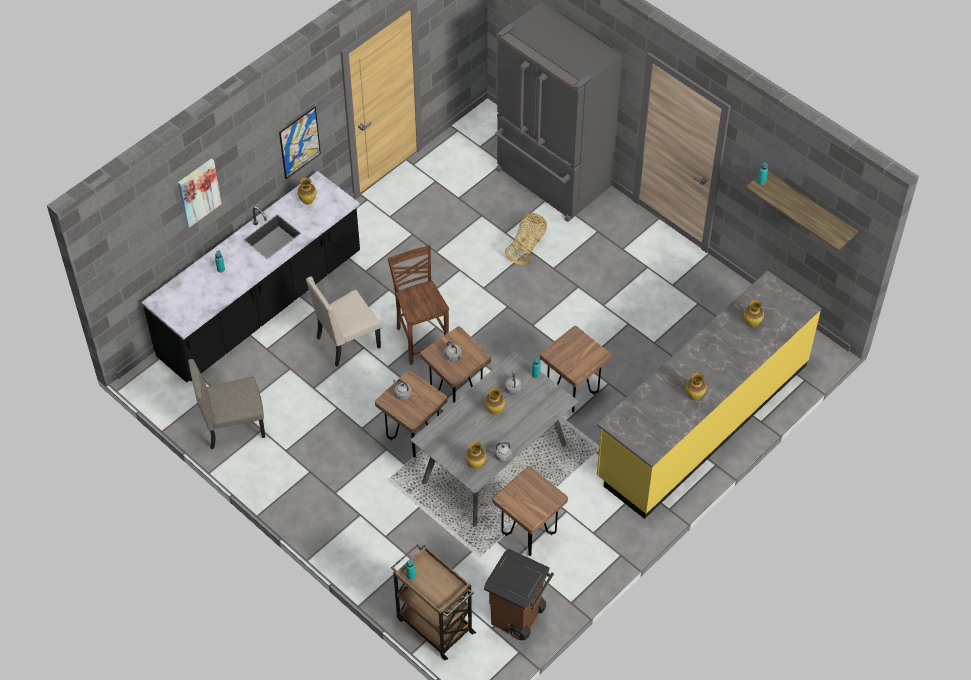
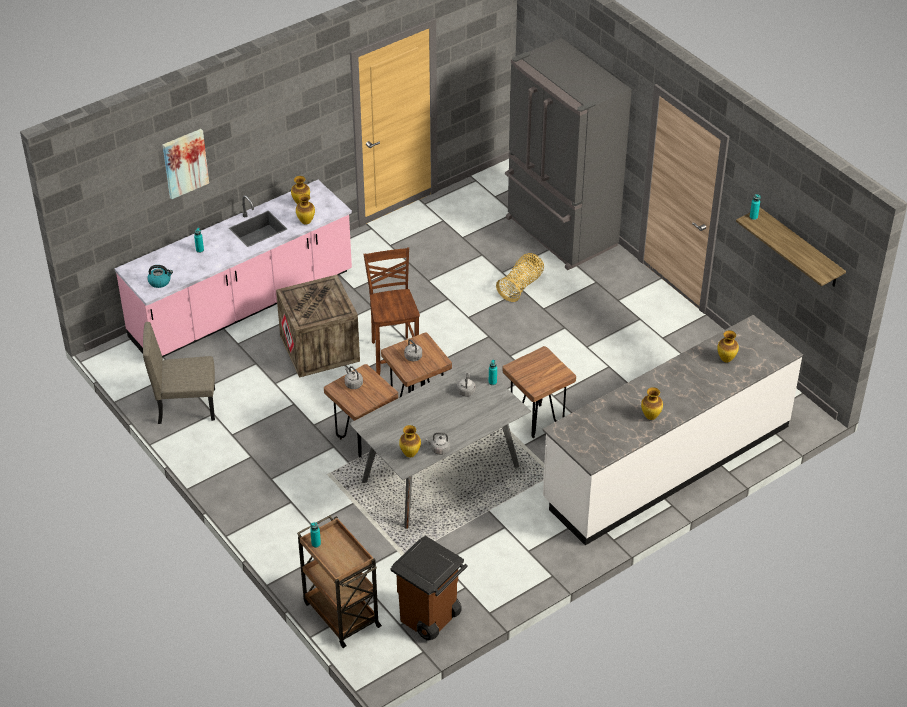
camera: 10 degrees right, 10 degrees down
(190, 311) = (160, 281): none -> kettle
(261, 306) = (242, 306): black counter -> pink counter
(299, 142) = (300, 141): picture -> none
(346, 343) = (318, 348): beige chair -> crate
(495, 411) = (442, 408): vase -> vase (306, 222)
(528, 534) = (460, 543): brown stool -> none
(702, 420) = (666, 463): yellow counter -> white counter

